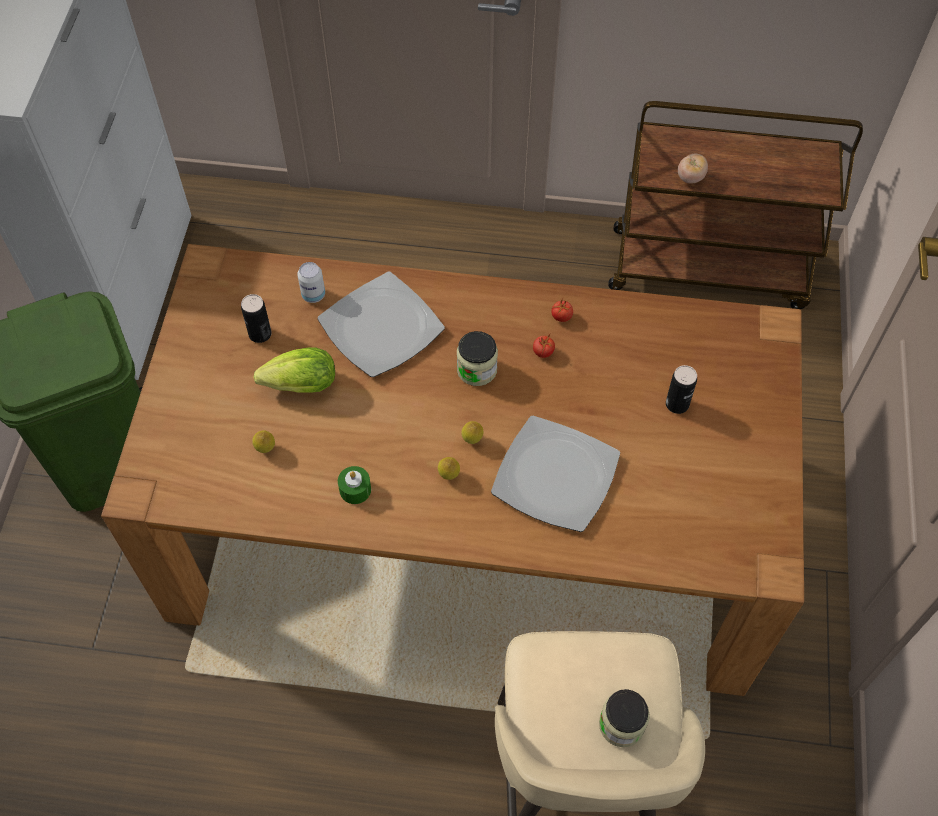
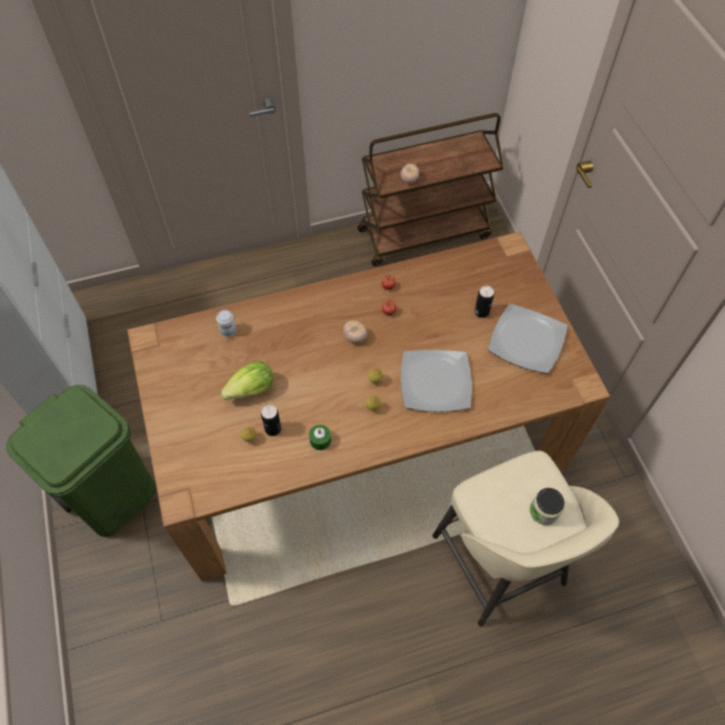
camera: 25 degrees left, 0 degrees up
(260, 334) = (207, 368): can -> can (273, 429)
(380, 327) = (281, 335): plate -> plate (526, 341)
(477, 369) = (355, 337): jar -> tomato

